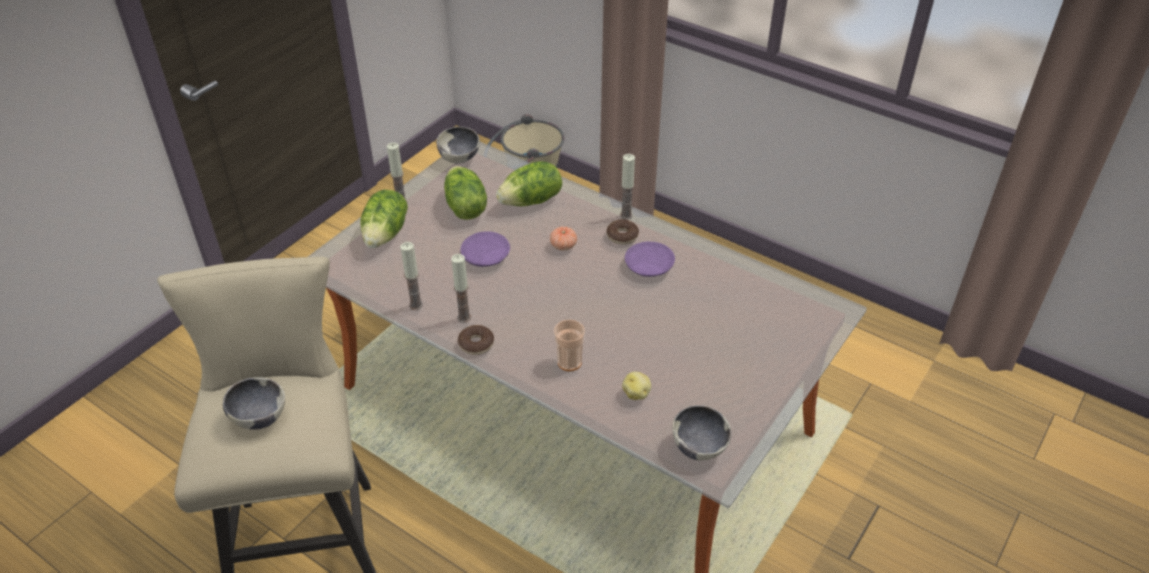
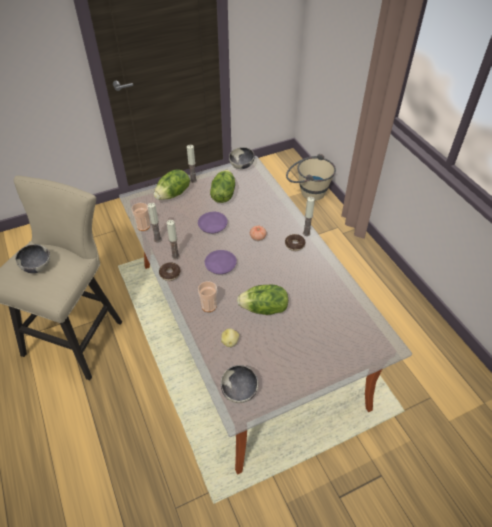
camera: 30 degrees right, 5 degrees up
(377, 296) = (143, 226): none -> cup
(531, 201) = (260, 204): lettuce -> lettuce (264, 309)
(648, 266) = (296, 268): purple plate -> purple plate (220, 265)

